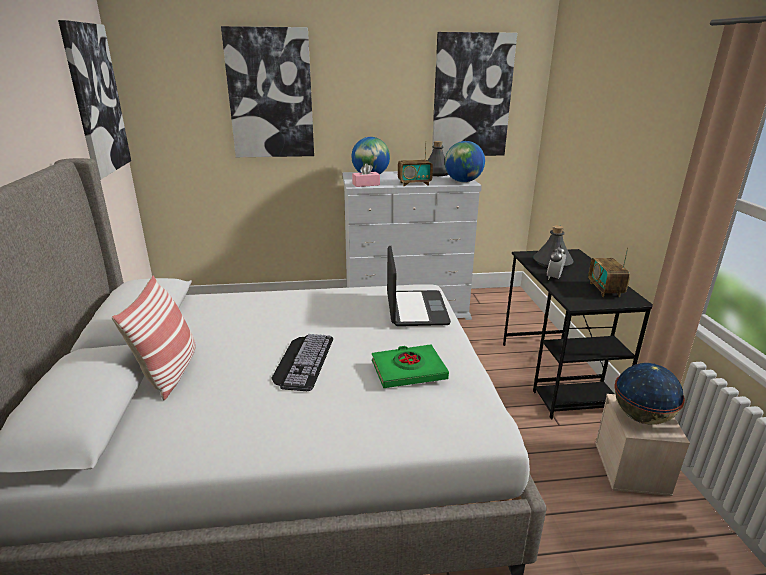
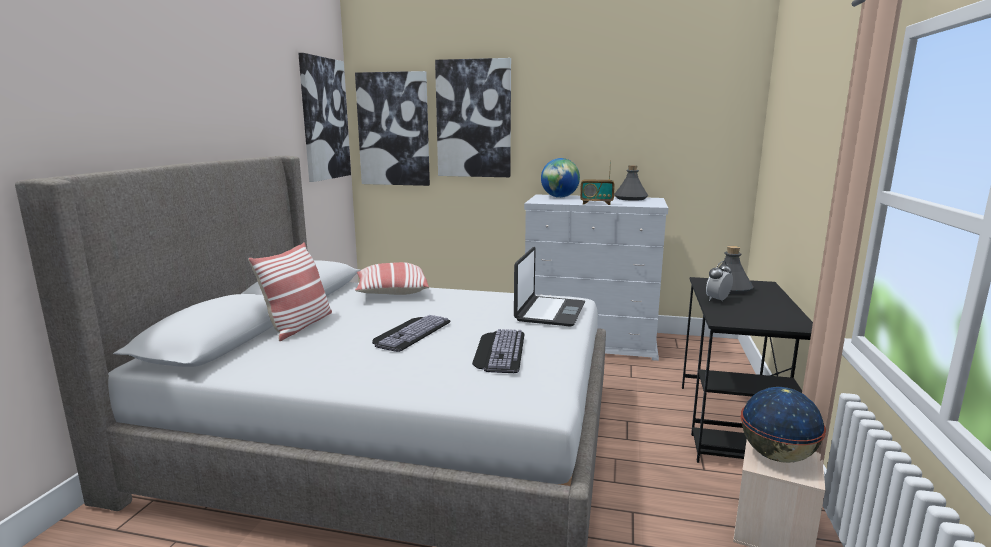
camera: 20 degrees right, 10 degrees down
(239, 305) = (391, 292): none -> pillow
(366, 184) = (546, 202): pink tissue box -> none
(408, 370) = (498, 350): green book -> keyboard
(463, 181) = (651, 204): globe -> none
(471, 96) = (675, 121): picture -> picture (393, 129)
(605, 290) = (771, 315): radio -> none

